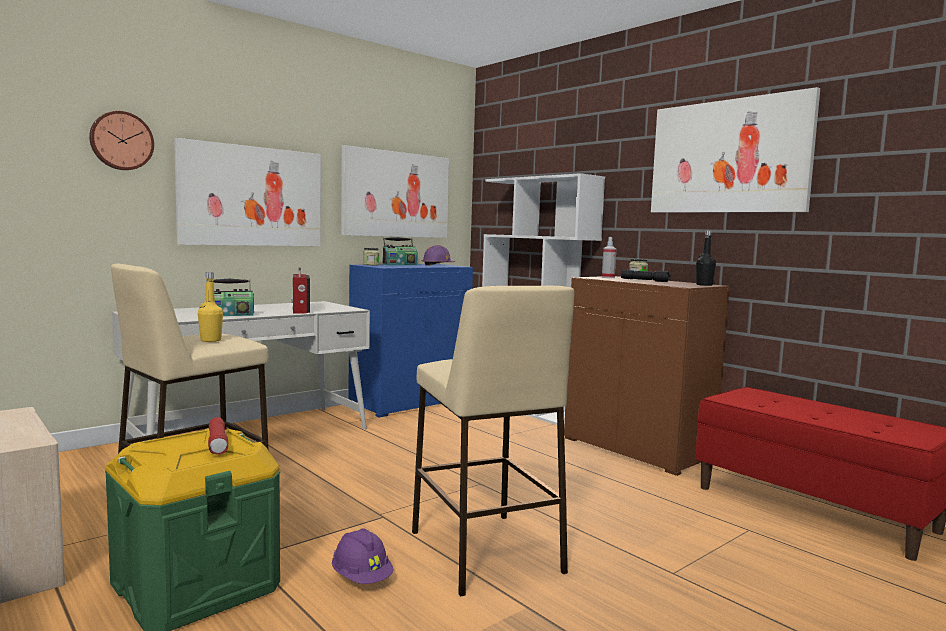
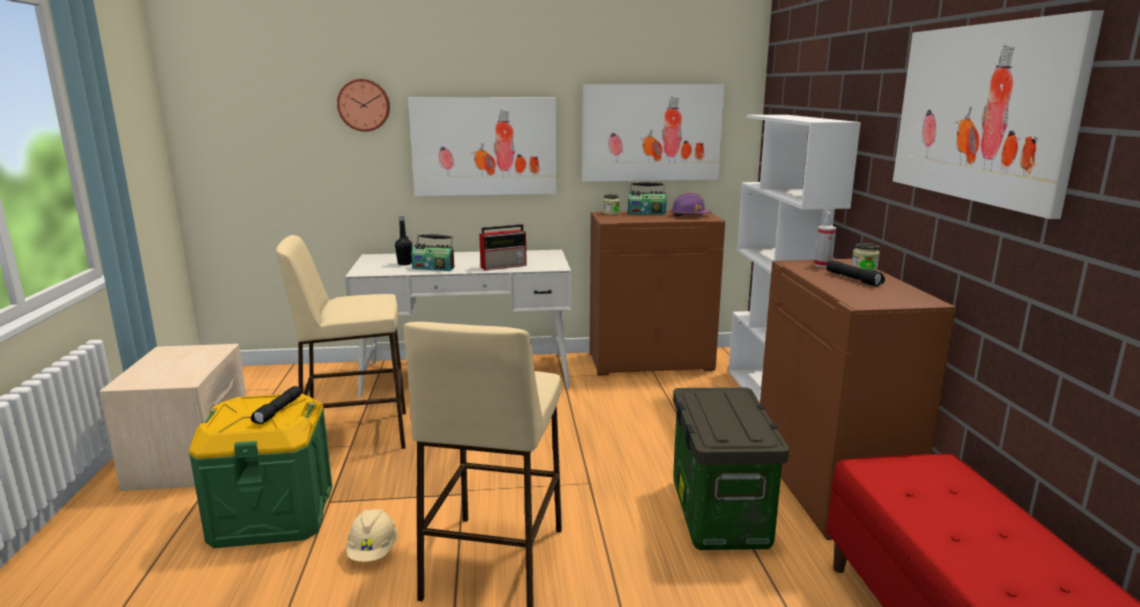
camera: 35 degrees right, 10 degrees up
(211, 340) = (352, 307): yellow bottle -> none
(218, 443) = (278, 411): red flashlight -> black flashlight
(300, 310) = (504, 266): radio -> radio turned 135 degrees counterclockwise
(362, 578) = (373, 551): purple hard hat -> beige hard hat
(409, 402) = (650, 361): blue cabinet -> brown cabinet
(595, 478) = (717, 513): none -> storage box
(704, 285) = (911, 301): black bottle -> black bottle (404, 264)

